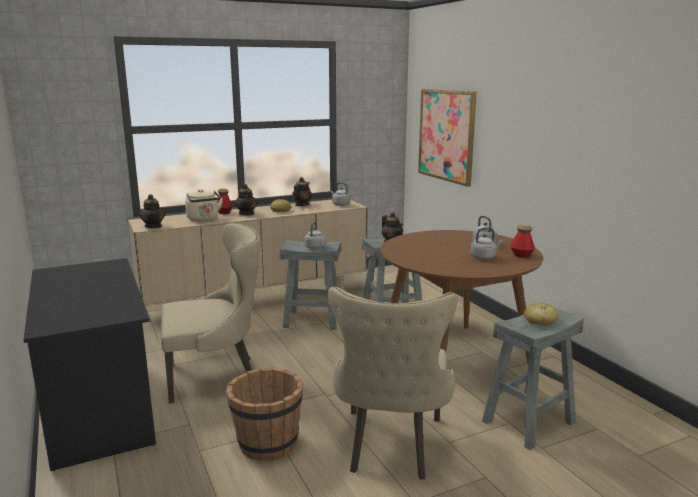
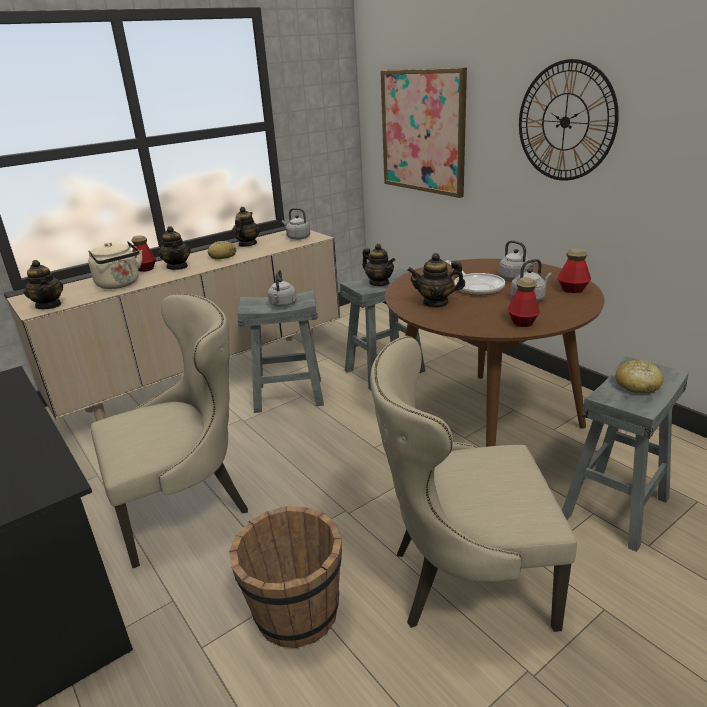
camera: 10 degrees left, 10 degrees up
(391, 446) = (463, 581): beige chair -> beige chair turned 90 degrees clockwise
(414, 252) = (435, 303): none -> teapot
(451, 246) = (476, 286): none -> frying pan
(468, 269) = (522, 322): none -> bottle
(536, 135) = (565, 122): none -> wall clock

